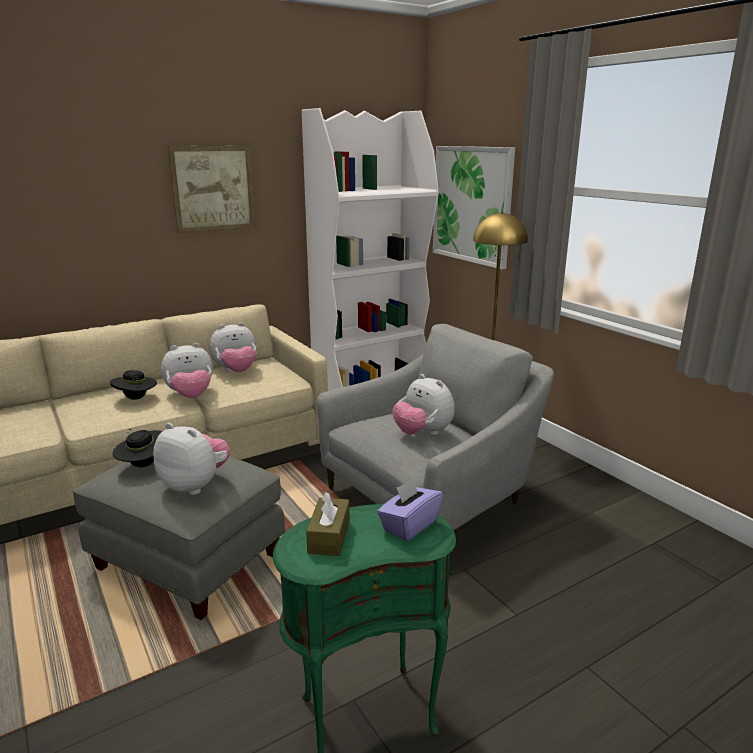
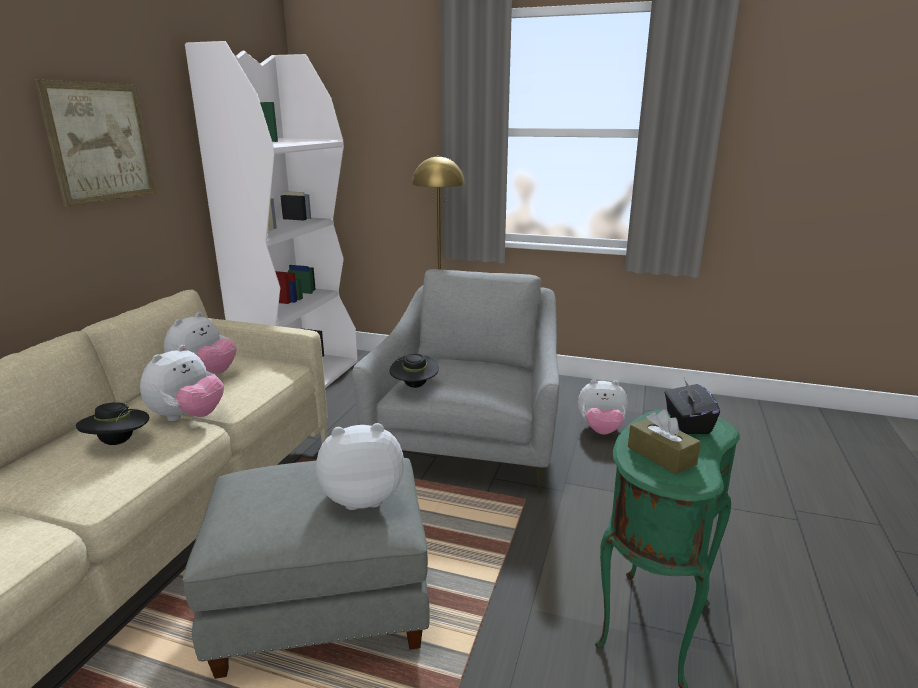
camera: 40 degrees left, 0 degrees up
(143, 464) = (264, 504): black hat -> black hat (414, 386)
(409, 525) = (687, 423): purple tissue box -> black tissue box
(423, 433) = (476, 375): plush toy -> plush toy (600, 430)
(472, 205) = (371, 154): picture -> none

